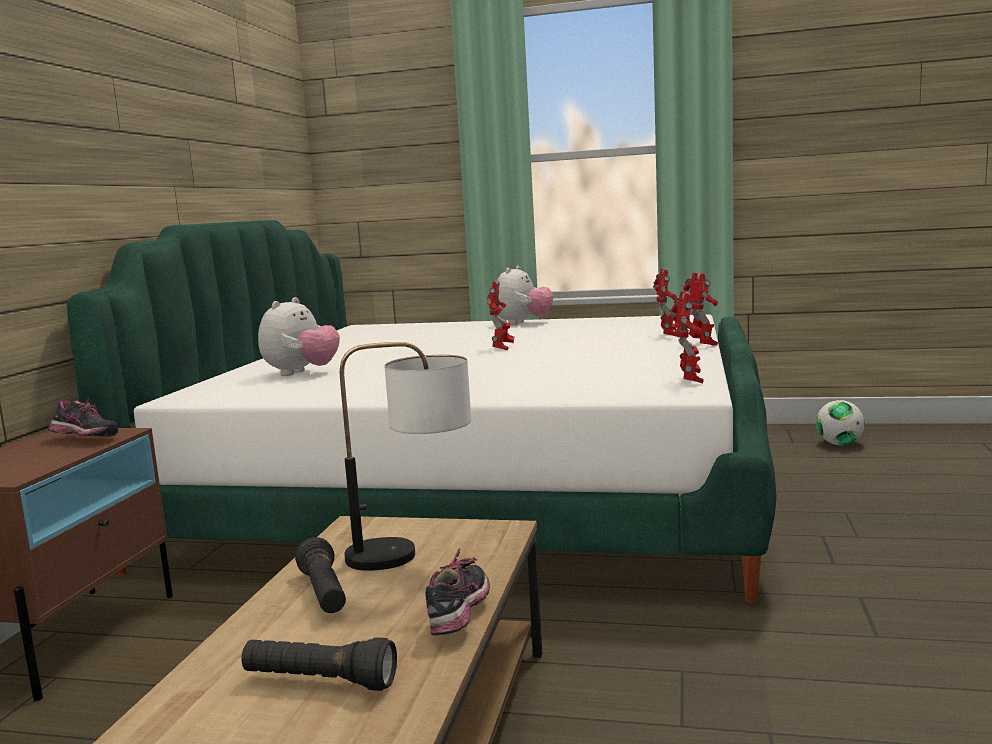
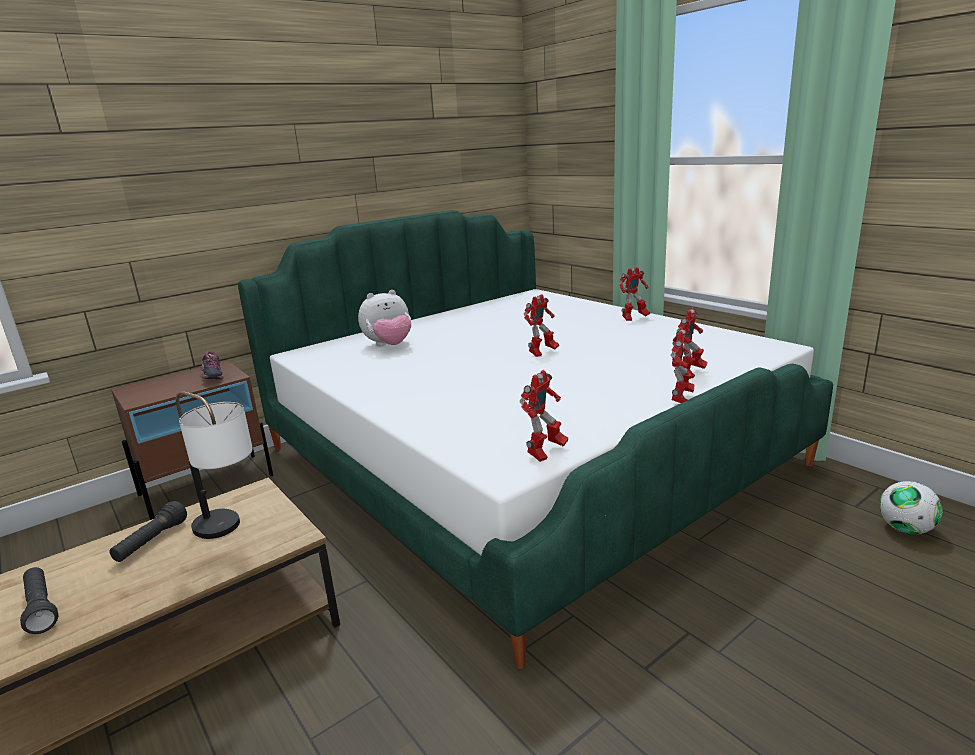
camera: 40 degrees right, 10 degrees up
(460, 617) = (148, 601): shoe -> none
(523, 323) = (634, 318): plush toy -> toy robot

